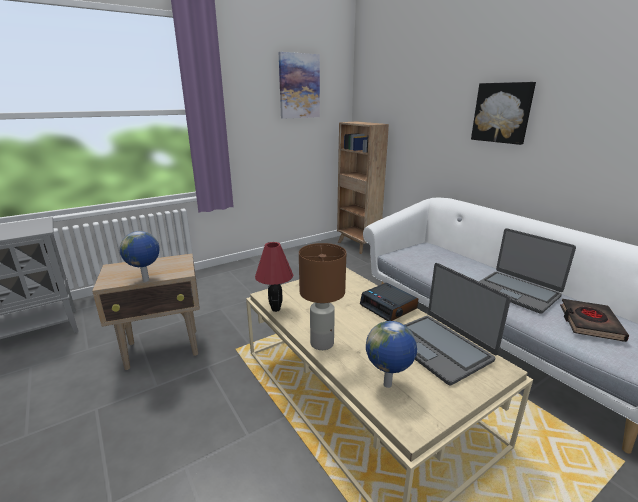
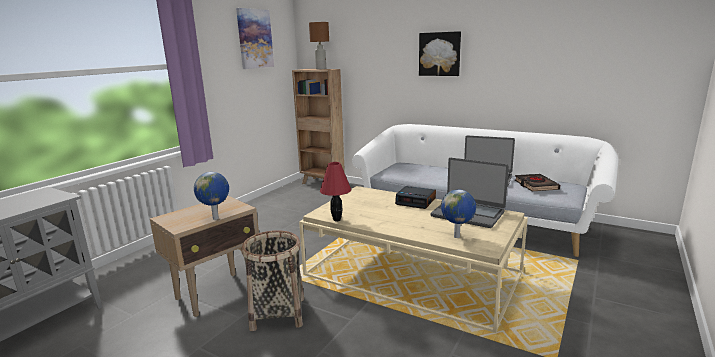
camera: 25 degrees left, 5 degrees down
(190, 395) = (278, 313): none -> basket
(321, 343) = (393, 229): brown table lamp -> brown table lamp (320, 69)

